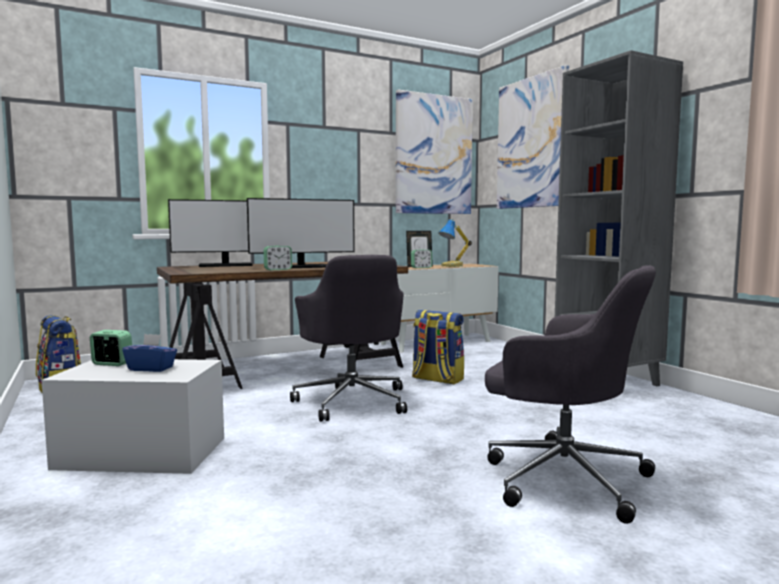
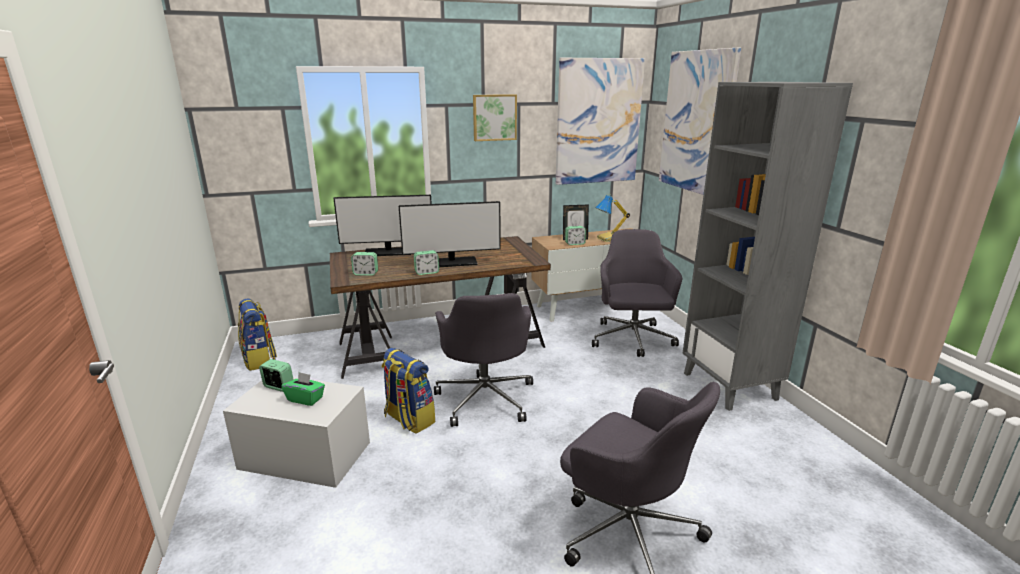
camera: 10 degrees right, 15 degrees up
(151, 368) = (305, 399): blue tissue box -> green tissue box
(207, 271) = (365, 273): none -> alarm clock
(335, 140) = (494, 117): none -> picture
(436, 379) = (569, 370): backpack -> backpack (408, 419)
(492, 359) = (632, 339): none -> grey office chair

